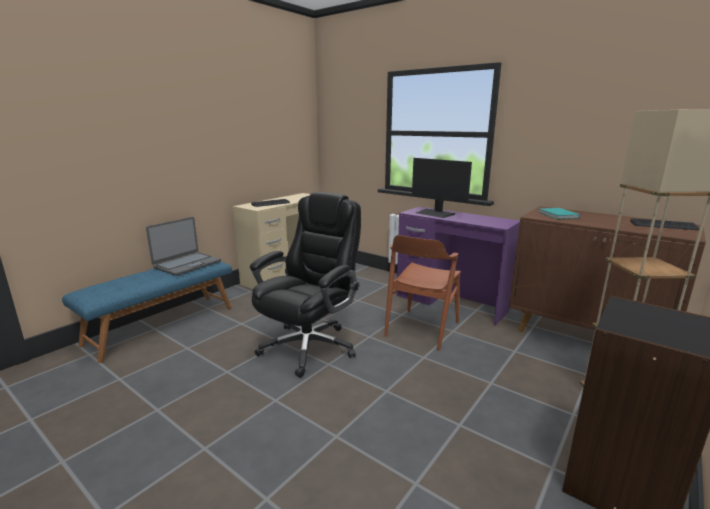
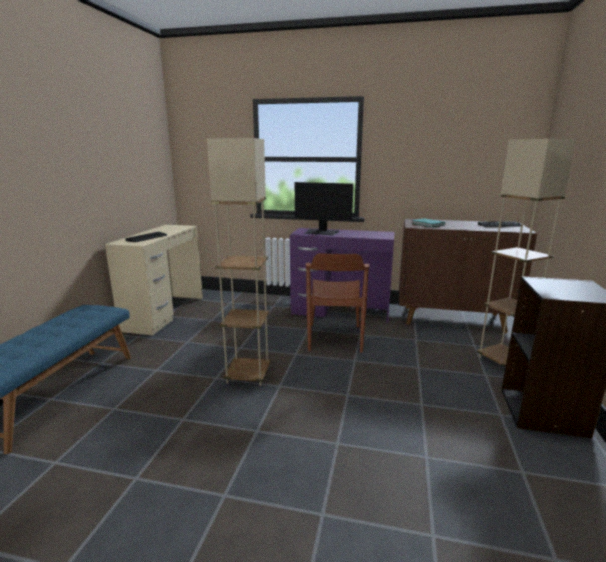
camera: 25 degrees left, 0 degrees up
(187, 264) = (77, 316): laptop -> none
(309, 346) = (248, 375): black office chair -> beige floor lamp

